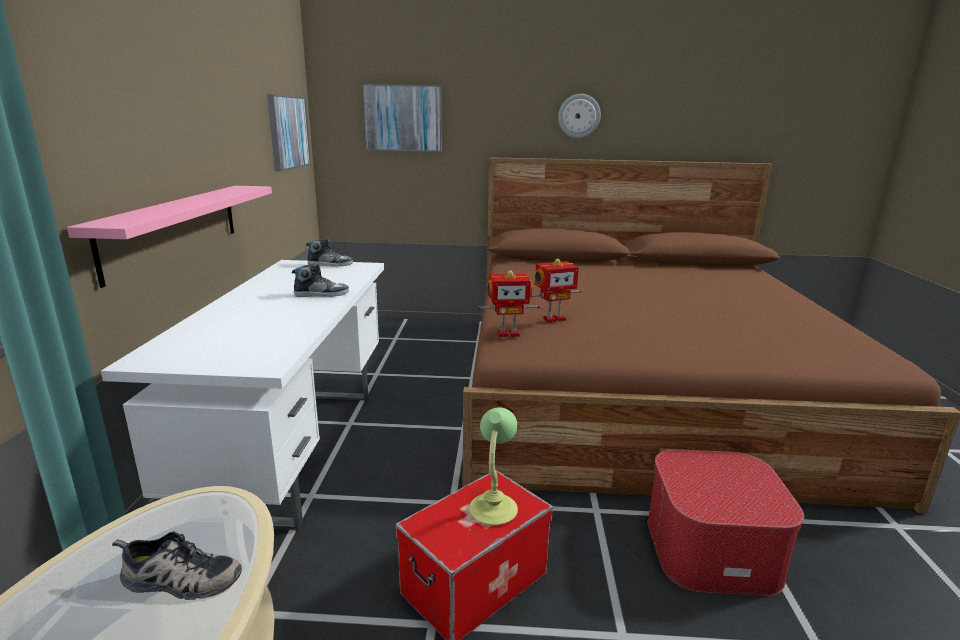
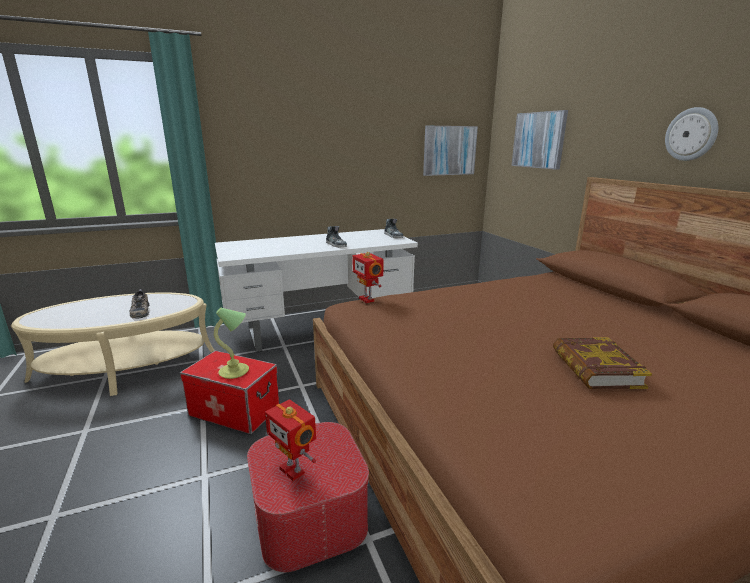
camera: 65 degrees right, 0 degrees up
(174, 228) = (306, 196): pink shelf -> none
(553, 319) = (409, 305): toy robot -> toy robot (293, 470)
(710, 302) = (595, 368): none -> book

